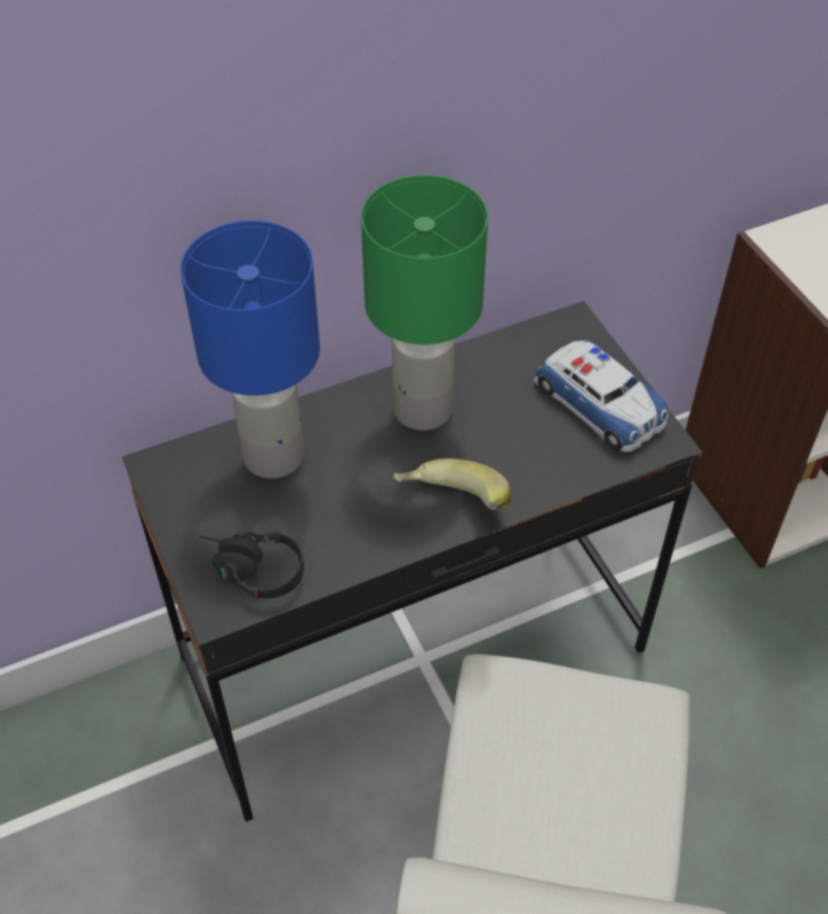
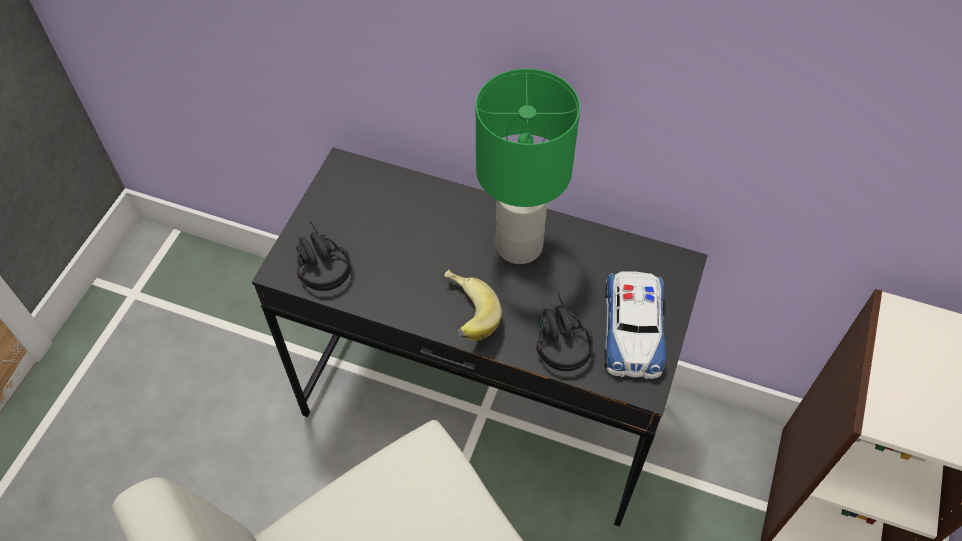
camera: 45 degrees right, 5 degrees up
(273, 455) = (406, 206): blue table lamp -> none
(550, 458) = (558, 337): none -> black headphones

